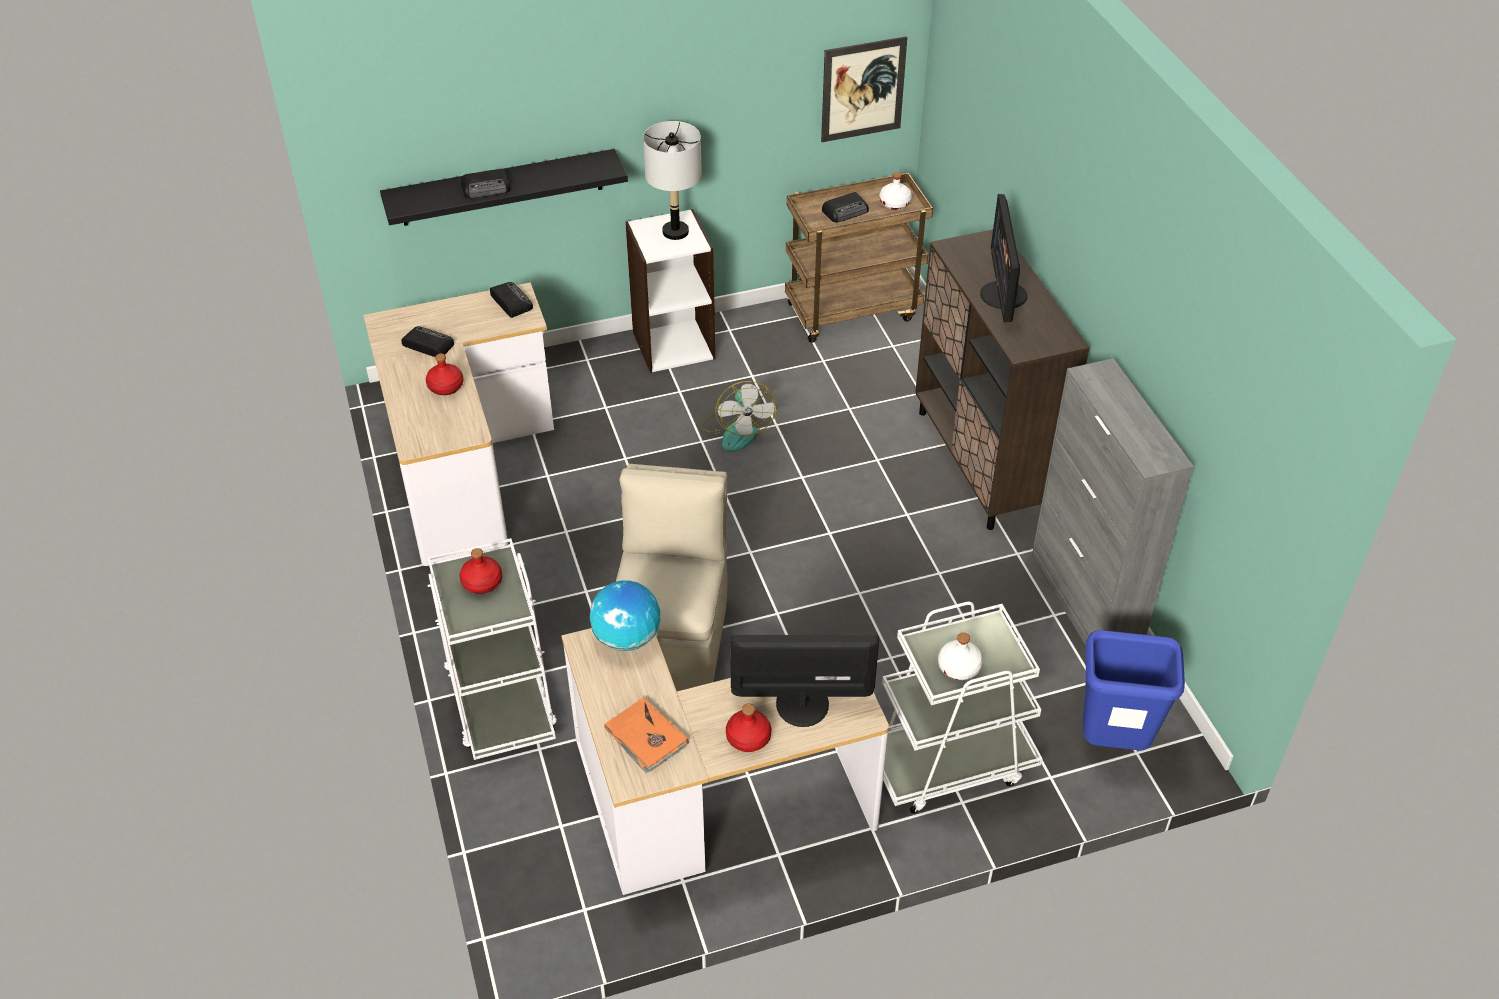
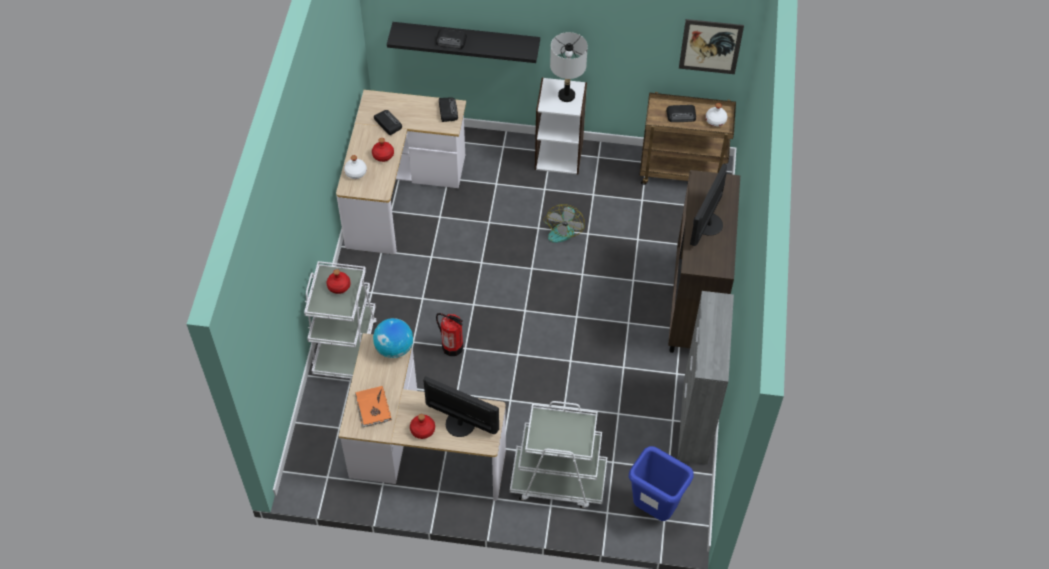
camera: 25 degrees right, 10 degrees up
(672, 640) = (452, 347): beige chair -> fire extinguisher
(958, 667) = (552, 437): white bottle -> white bottle (355, 172)

